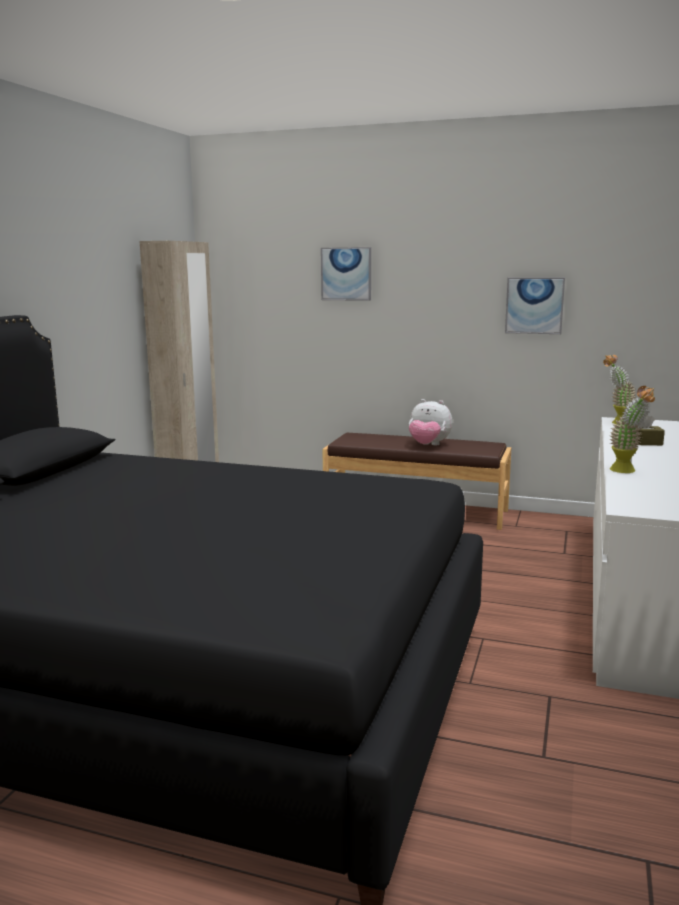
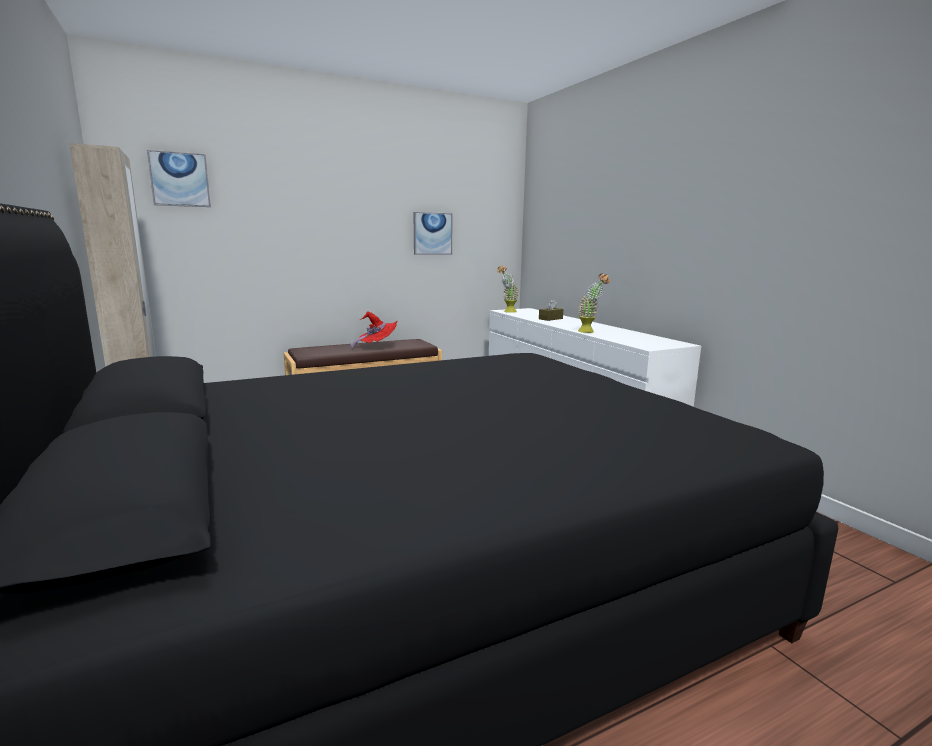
camera: 45 degrees left, 0 degrees up
(346, 274) = (277, 203): picture -> picture (179, 179)
(428, 445) = (377, 347): plush toy -> red hat

